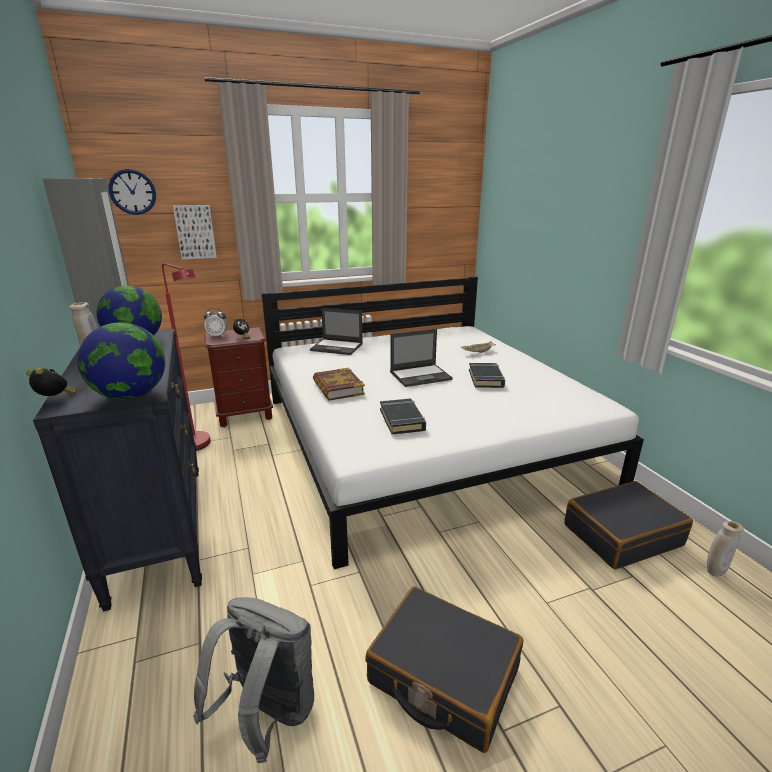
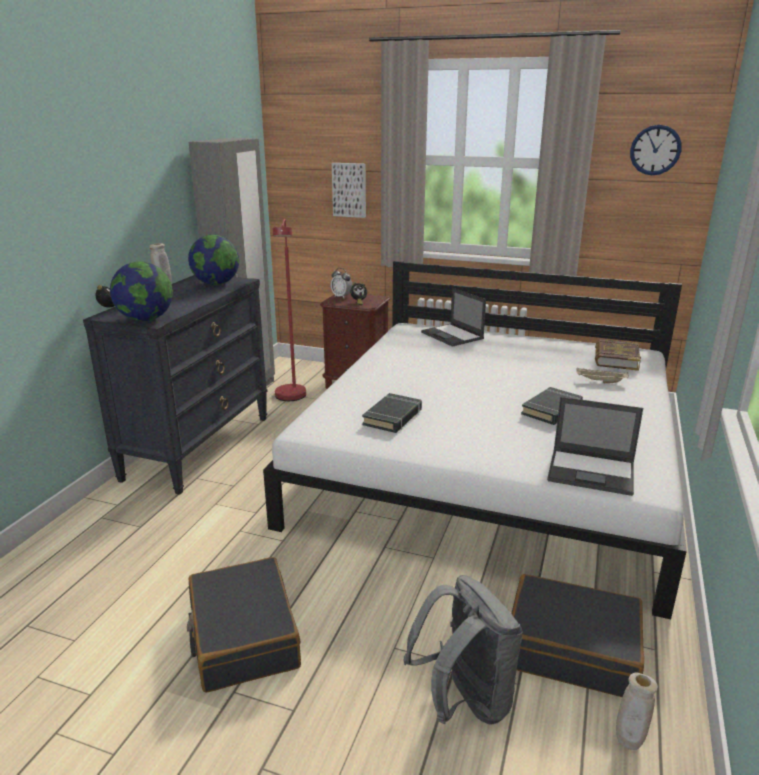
camera: 40 degrees right, 0 degrees up
(132, 192) = (302, 148): wall clock -> wall clock (655, 150)
(268, 715) = (125, 586): grey backpack -> grey backpack (464, 700)
(338, 388) = (387, 373): book -> book (615, 359)
(421, 375) = (485, 385): laptop -> laptop (592, 472)

